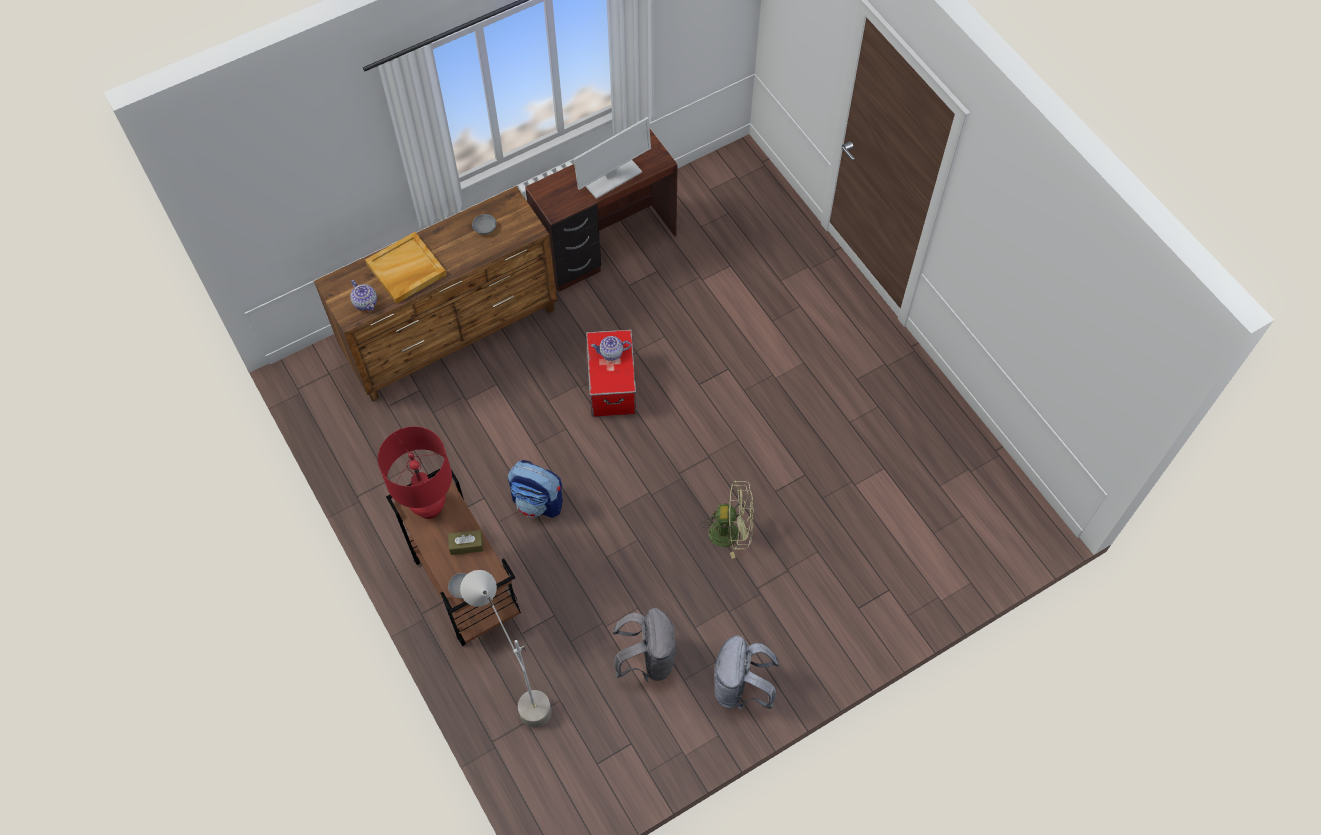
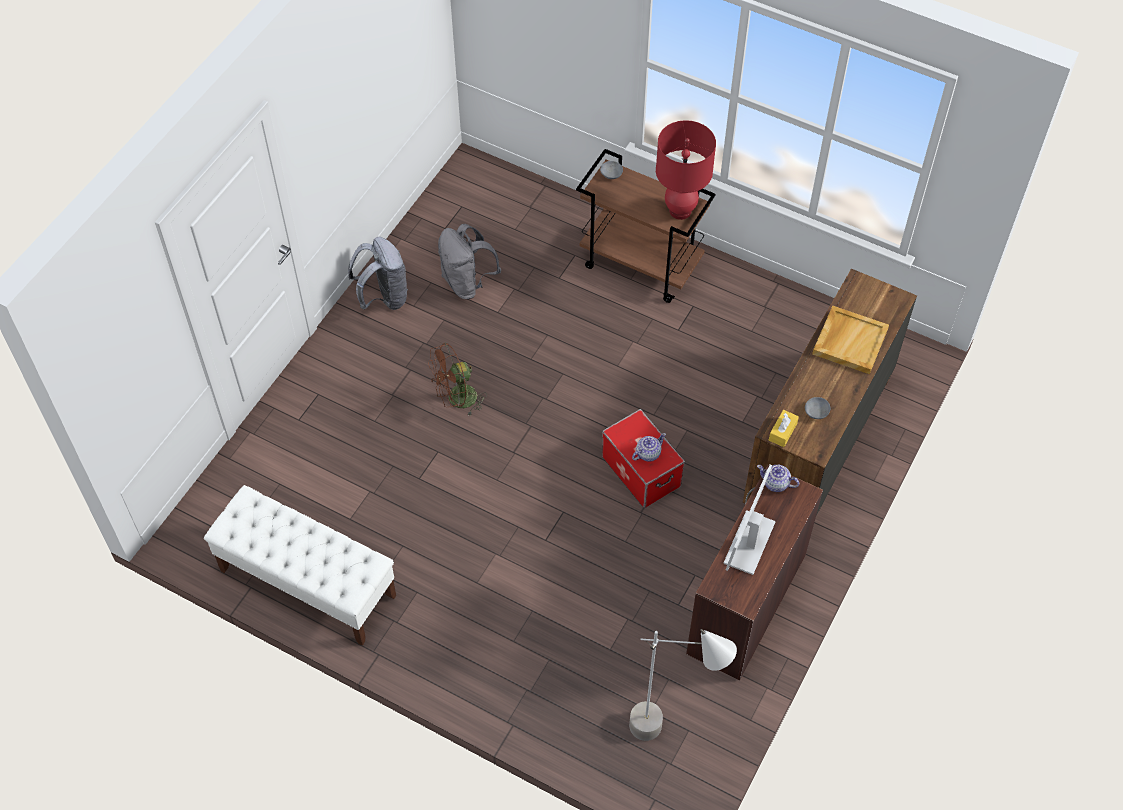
camera: 150 degrees right, 5 degrees down
(365, 302) = (857, 299): teapot -> teapot (776, 484)
(466, 545) = (631, 200): brown tissue box -> none
(520, 690) = (548, 222): grey floor lamp -> grey floor lamp (671, 735)
(525, 226) = (782, 432): none -> yellow tissue box
(538, 502) = (632, 347): backpack -> none
(731, 532) = (456, 400): green fan -> brown fan
(945, 430) = (307, 583): none -> white bench

